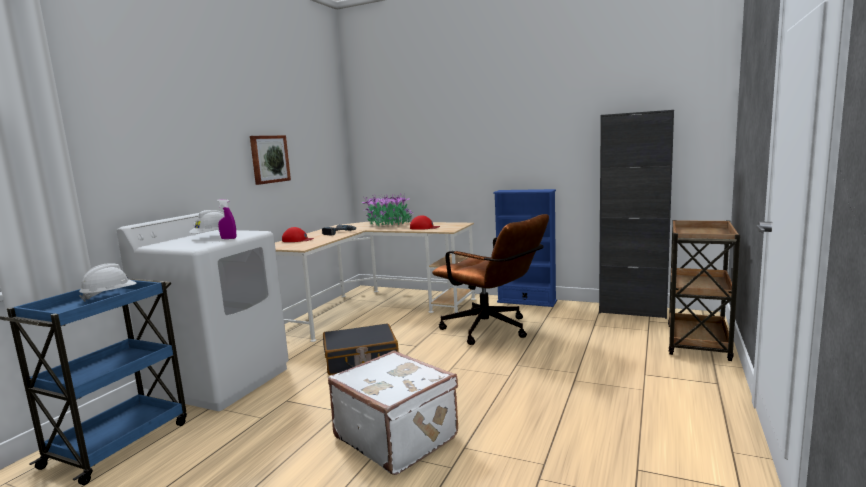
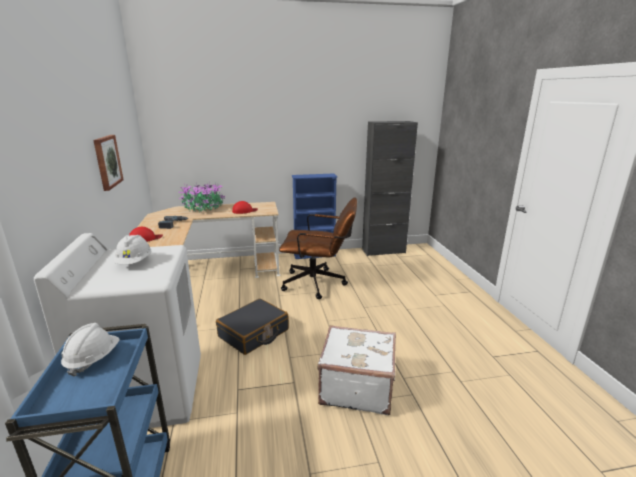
camera: 35 degrees left, 10 degrees up
(228, 238) = (163, 262): purple spray bottle -> none
(697, 343) = (437, 267): brown cart -> none

